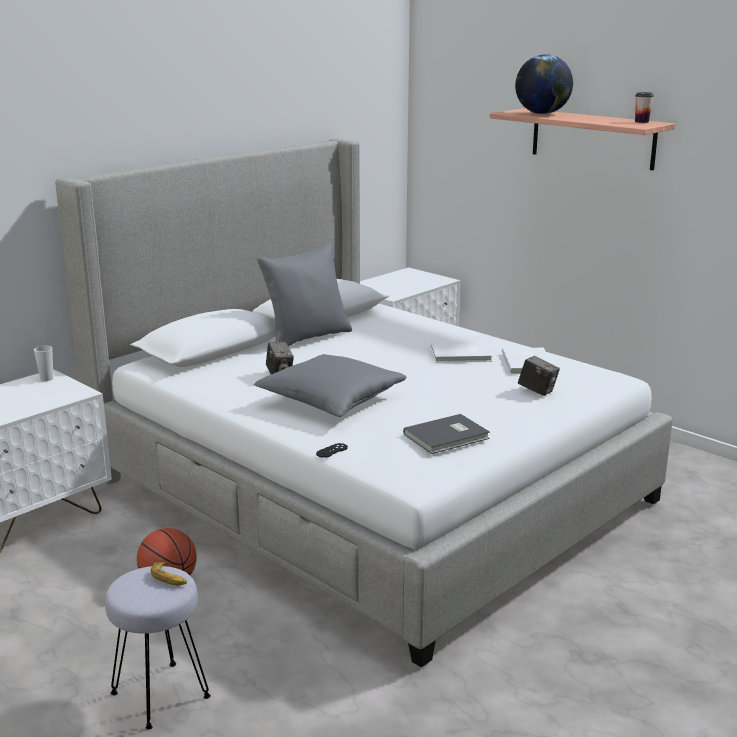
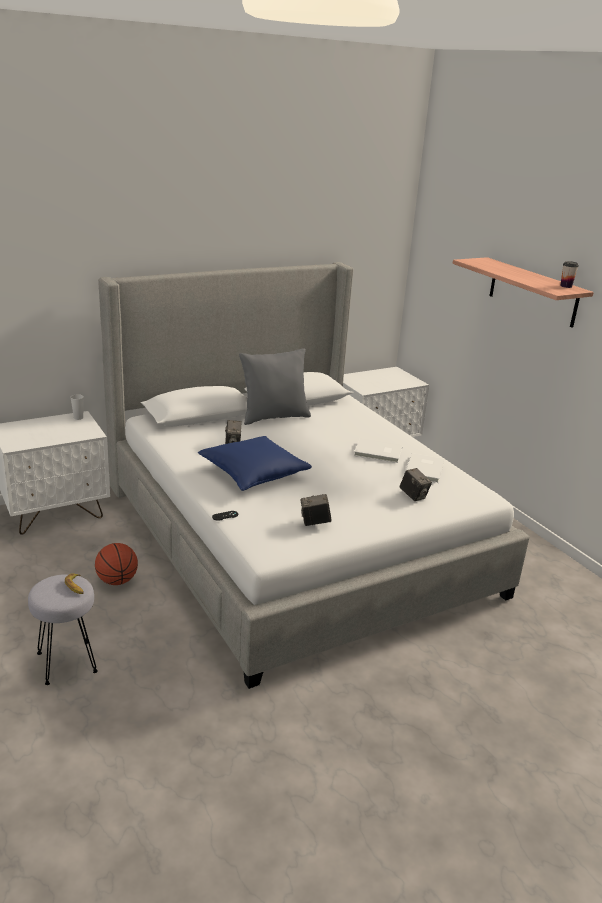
camera: 15 degrees right, 5 degrees up
(331, 400) = (253, 474): grey pillow -> blue pillow
(448, 437) = (315, 522): grey book -> camera
(542, 114) = (494, 266): globe -> none

